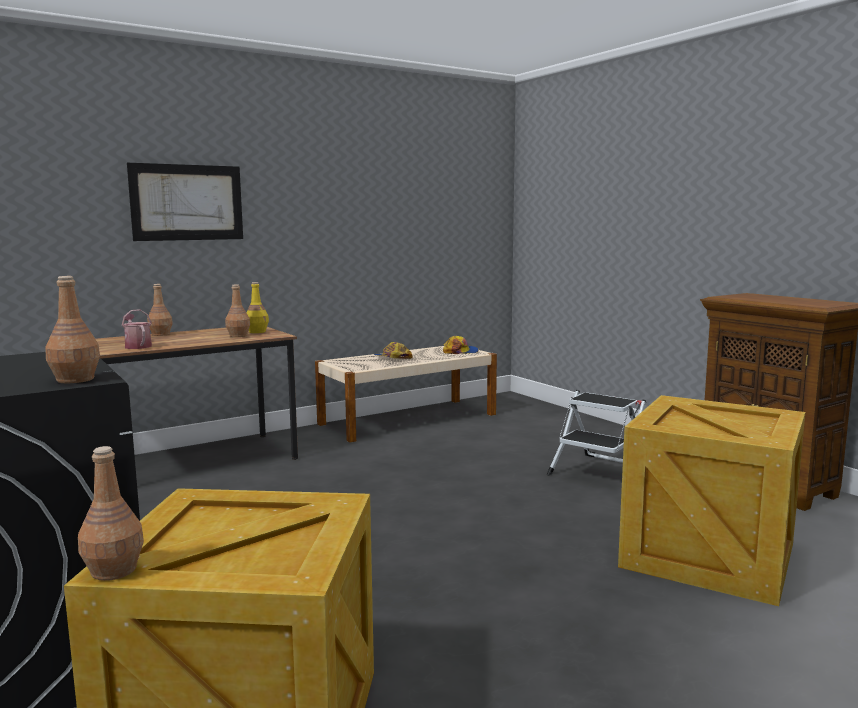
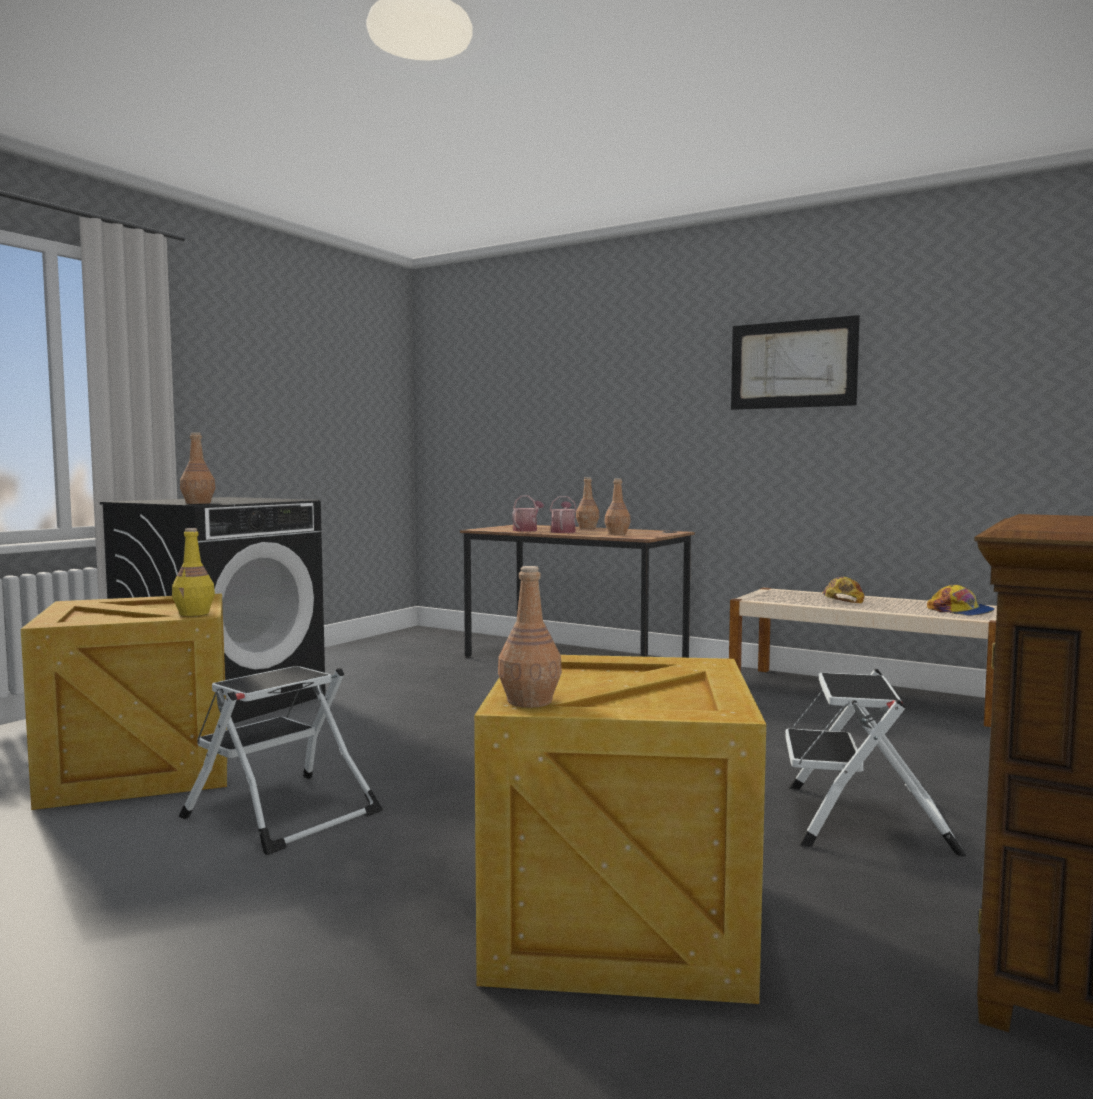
camera: 65 degrees right, 5 degrees down
(113, 571) = (72, 602): brown bottle -> brown bottle (529, 701)
(180, 341) = (563, 531): none -> watering can
(187, 202) = (634, 396): picture -> picture (792, 364)
(257, 332) = (648, 534): yellow bottle -> yellow bottle (194, 613)
(467, 645) = (283, 811): none -> step ladder

